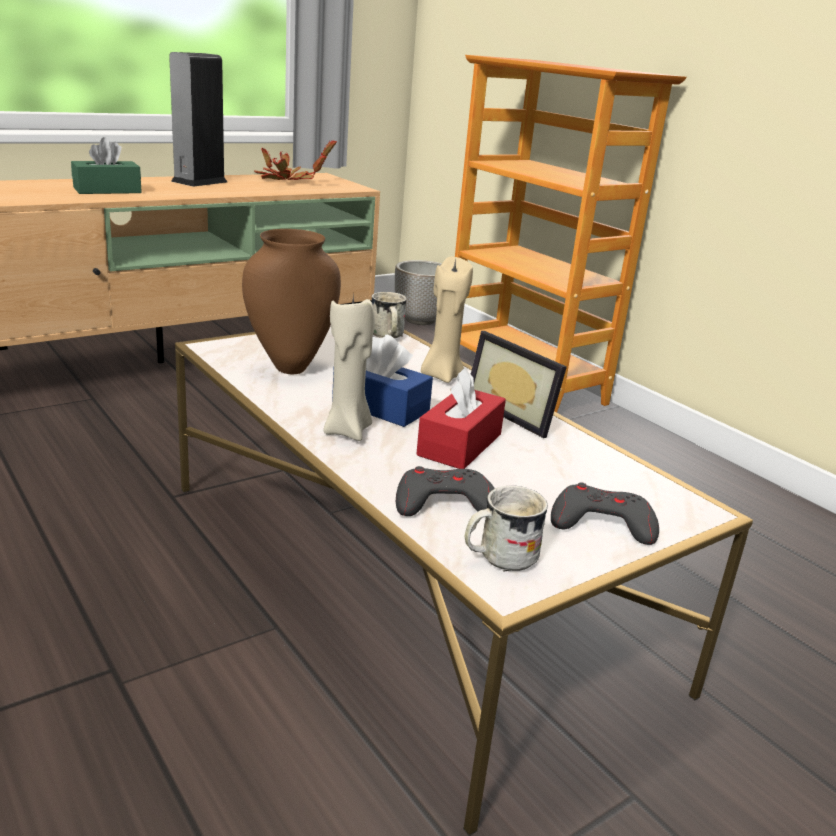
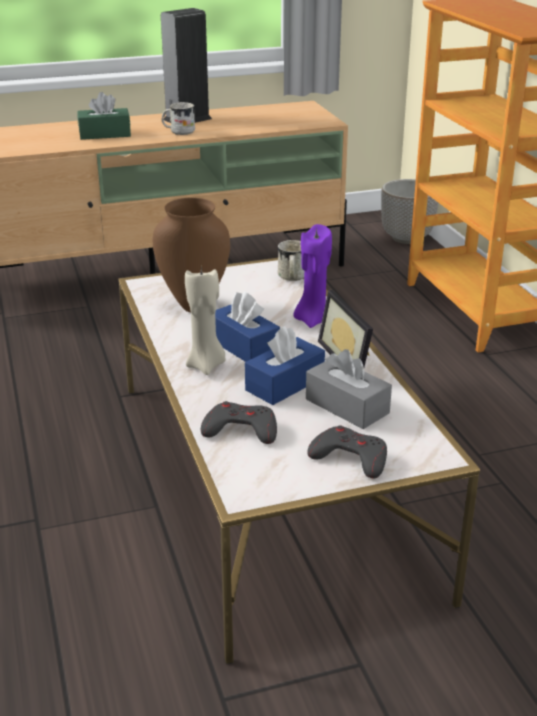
camera: 20 degrees right, 5 degrees up
(288, 180) = (269, 114): potted plant -> none
(441, 376) = (312, 320): beige candle -> purple candle
(460, 445) = (285, 384): red tissue box -> blue tissue box
(498, 557) = (253, 474): white mug -> white mug (178, 132)
(551, 464) = (347, 406): none -> grey tissue box

